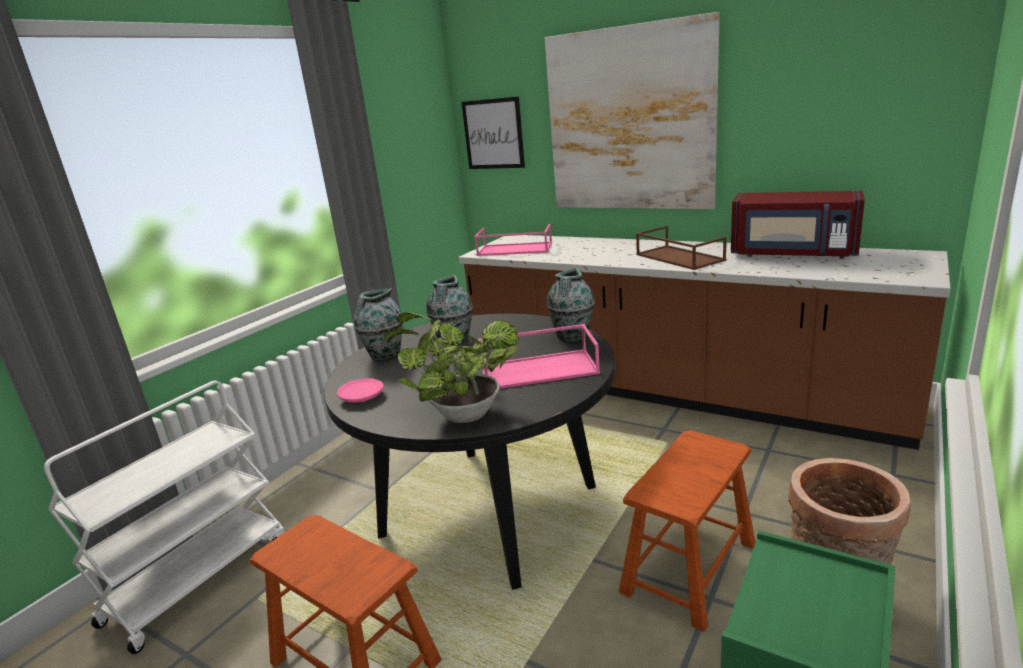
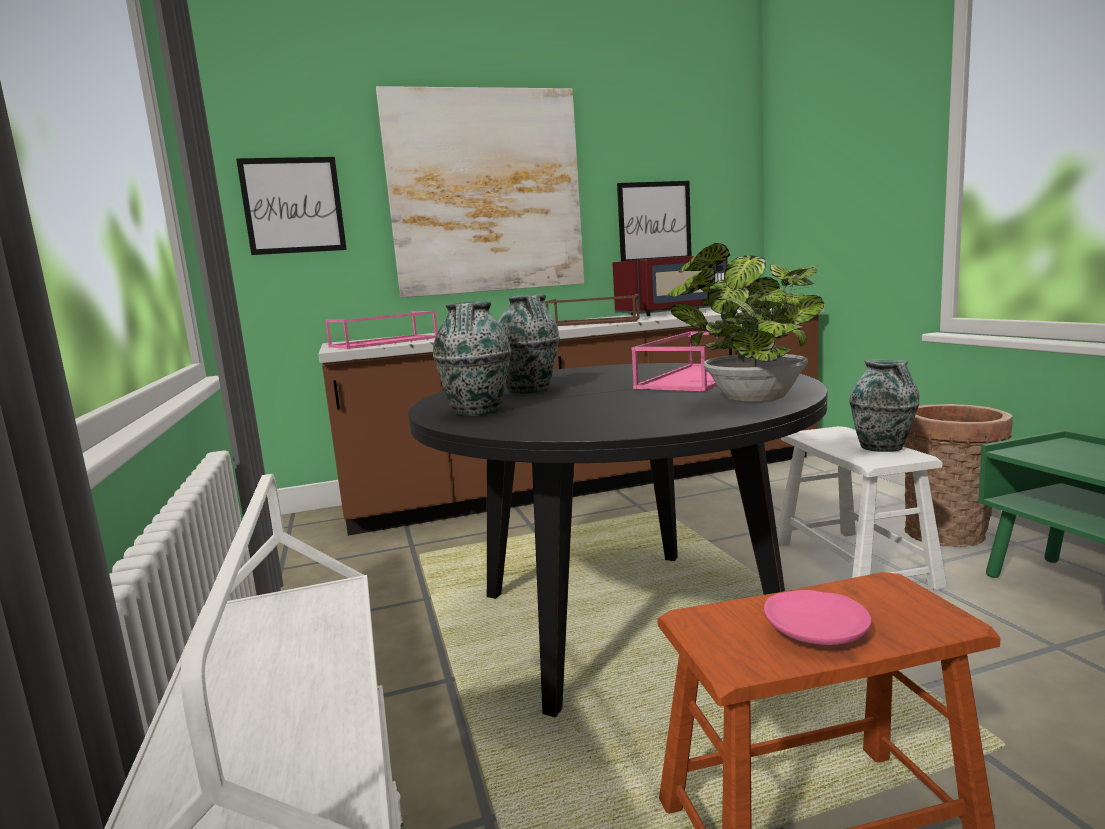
camera: 50 degrees left, 10 degrees down
(362, 397) = (589, 426): pink plate -> pink plate (816, 631)
(572, 337) = (643, 367): vase -> vase (882, 448)
(689, 567) = (853, 563): brown stool -> white stool
(807, 149) = (654, 222): none -> picture

